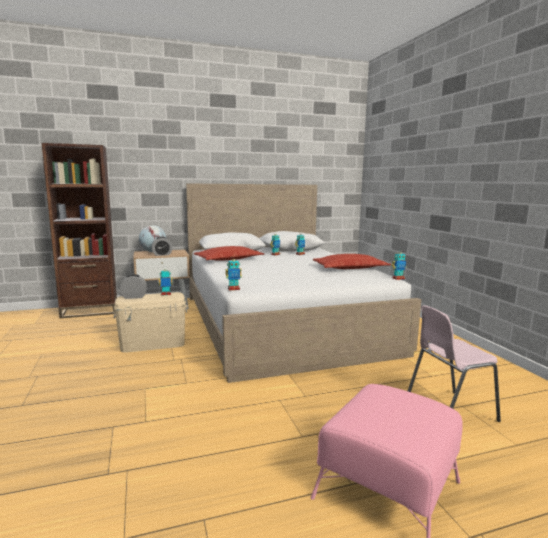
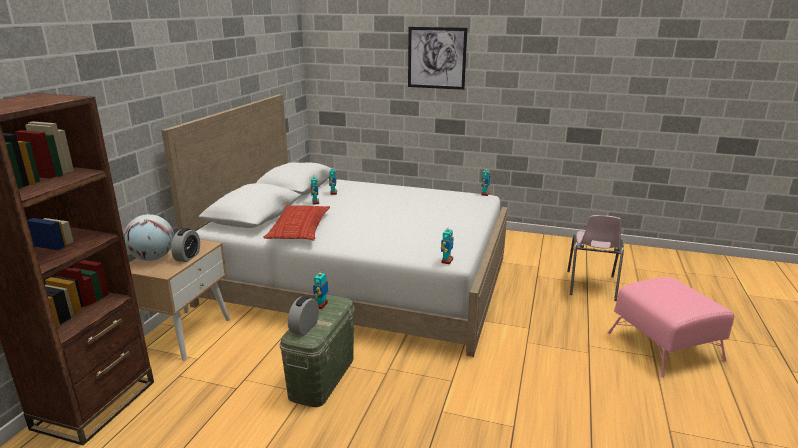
camera: 55 degrees left, 10 degrees up
(152, 344) = (322, 377): beige storage box -> green storage box
(350, 268) = (425, 195): pillow -> none
(434, 155) = (436, 58): none -> picture

